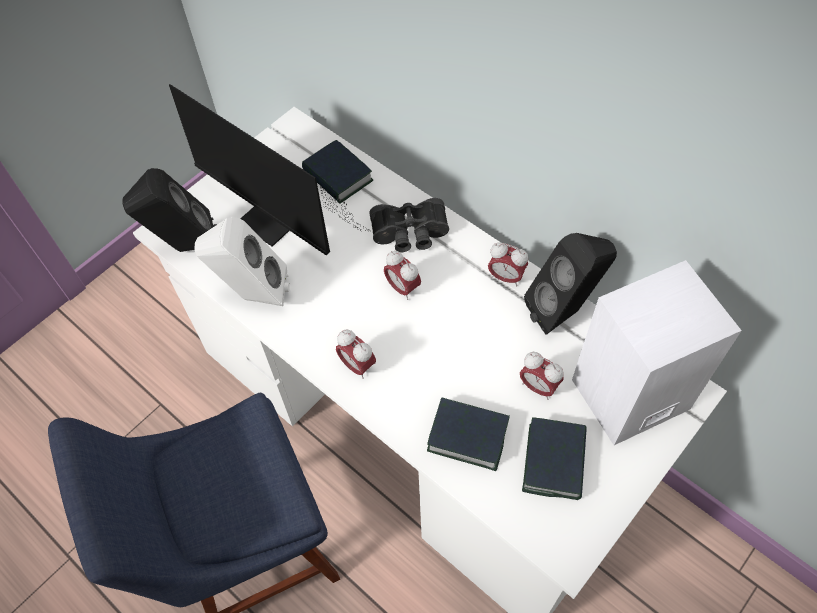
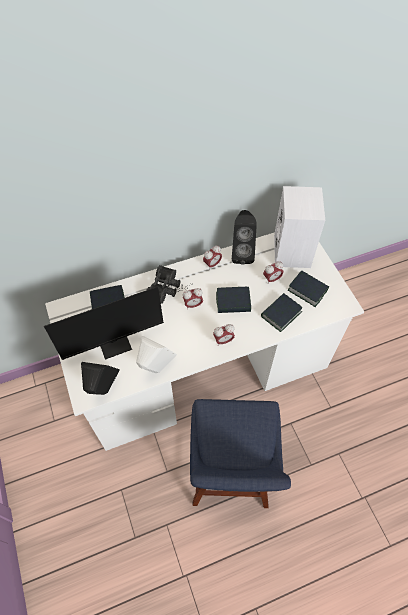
camera: 65 degrees left, 0 degrees up
(445, 346) = (233, 302): none -> book

